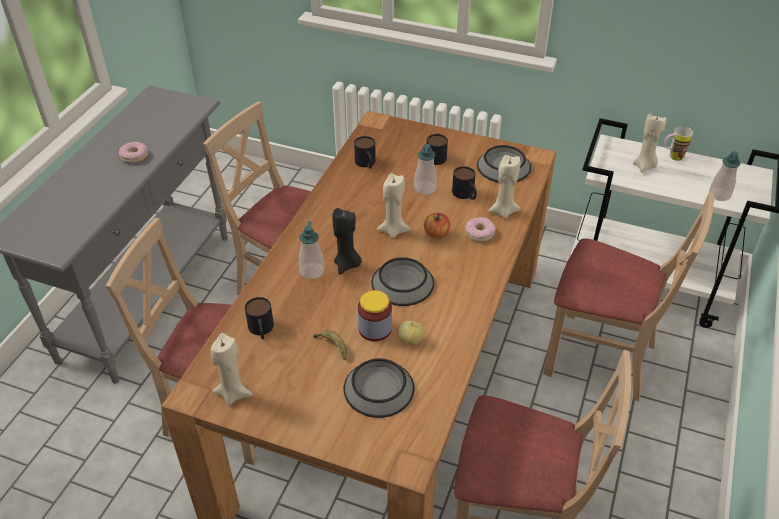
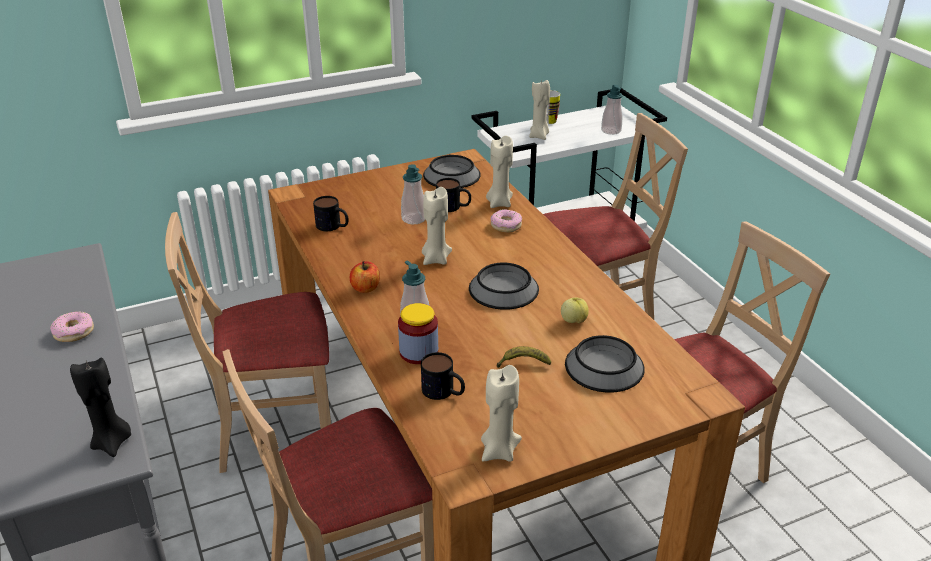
camera: 45 degrees left, 10 degrees down
(347, 265) = (438, 303): black candle -> black candle (112, 443)
(375, 329) = (535, 331): jar -> jar (418, 352)
(436, 155) = (385, 193): mug -> none
(436, 234) = (474, 243): apple -> apple (365, 288)

